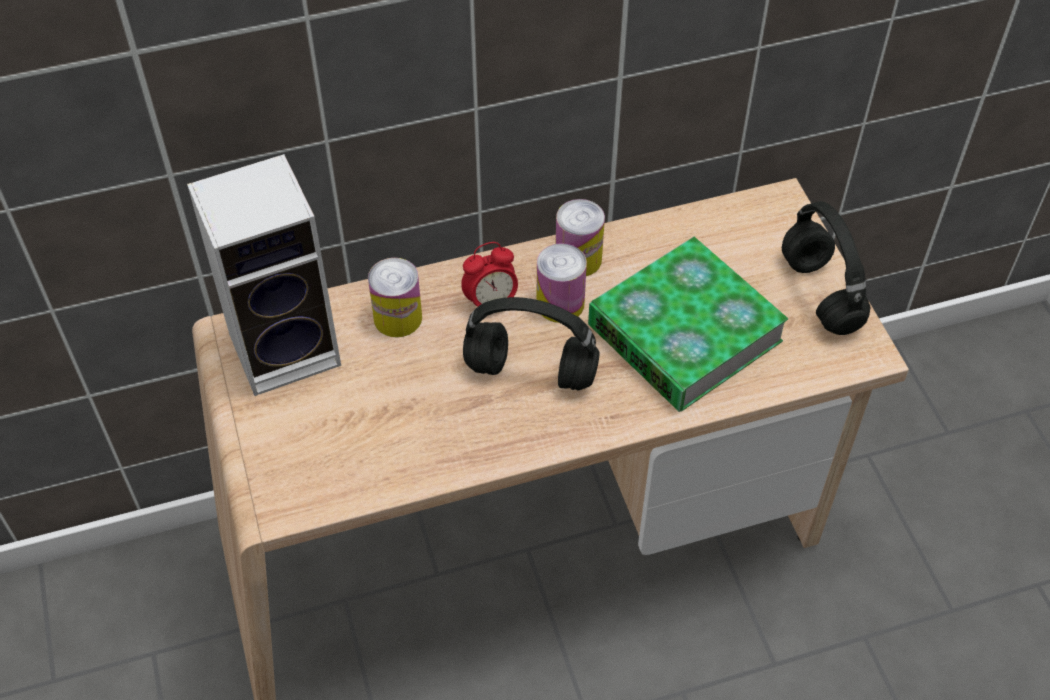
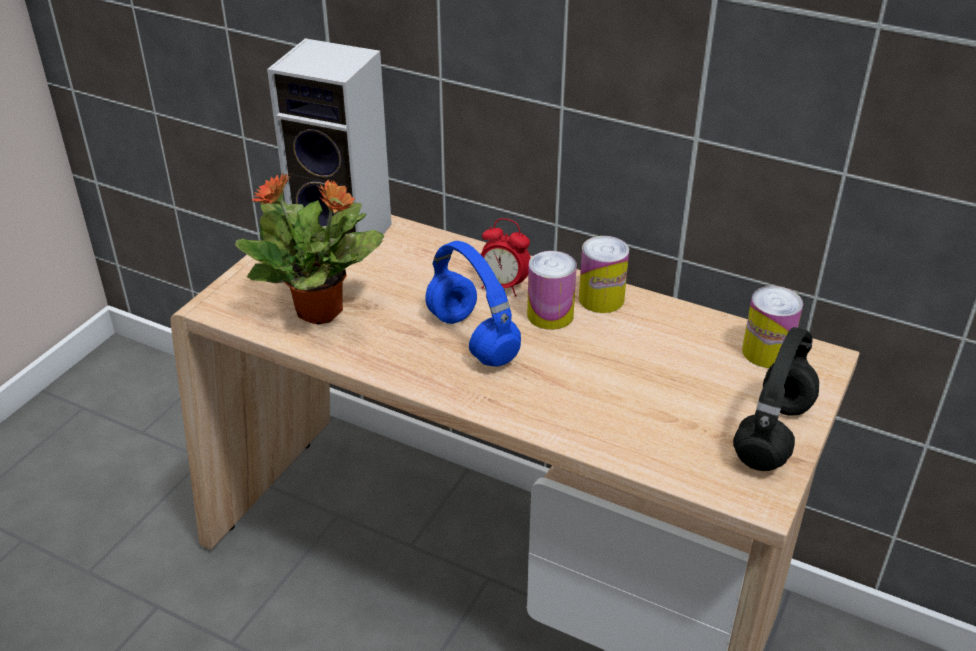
camera: 45 degrees right, 15 degrees down
(378, 441) = (321, 311): none -> potted plant
(398, 318) = (431, 259): can -> can (766, 352)
(533, 371) = (474, 339): black headphones -> blue headphones
(684, 333) = (618, 387): book -> none

